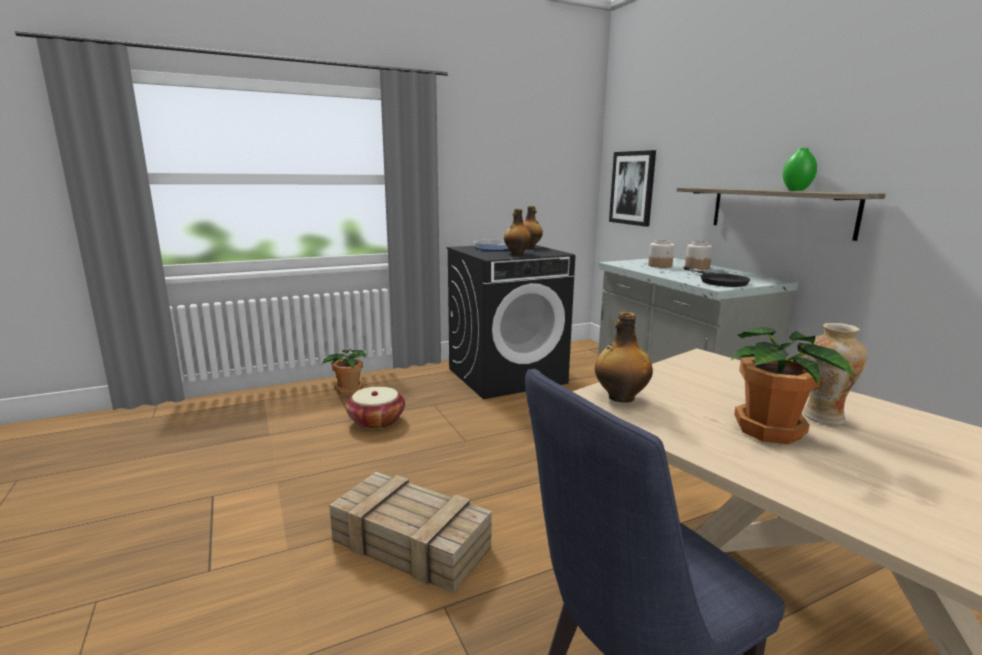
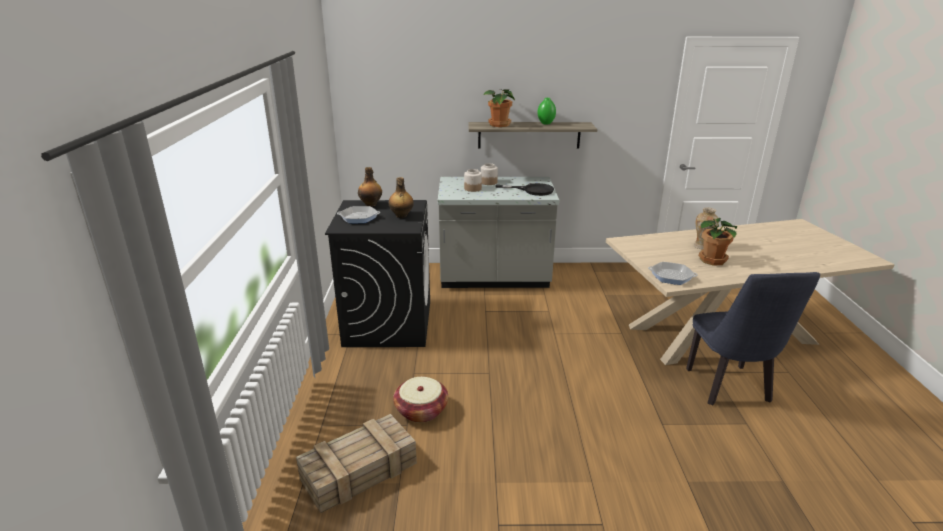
camera: 65 degrees left, 10 degrees up
(348, 390) = (334, 417): potted plant -> potted plant (499, 125)
(413, 544) = (605, 424): crate -> crate (360, 470)
(620, 397) = (671, 276): bottle -> frying pan
(632, 188) = (383, 124): picture -> none

